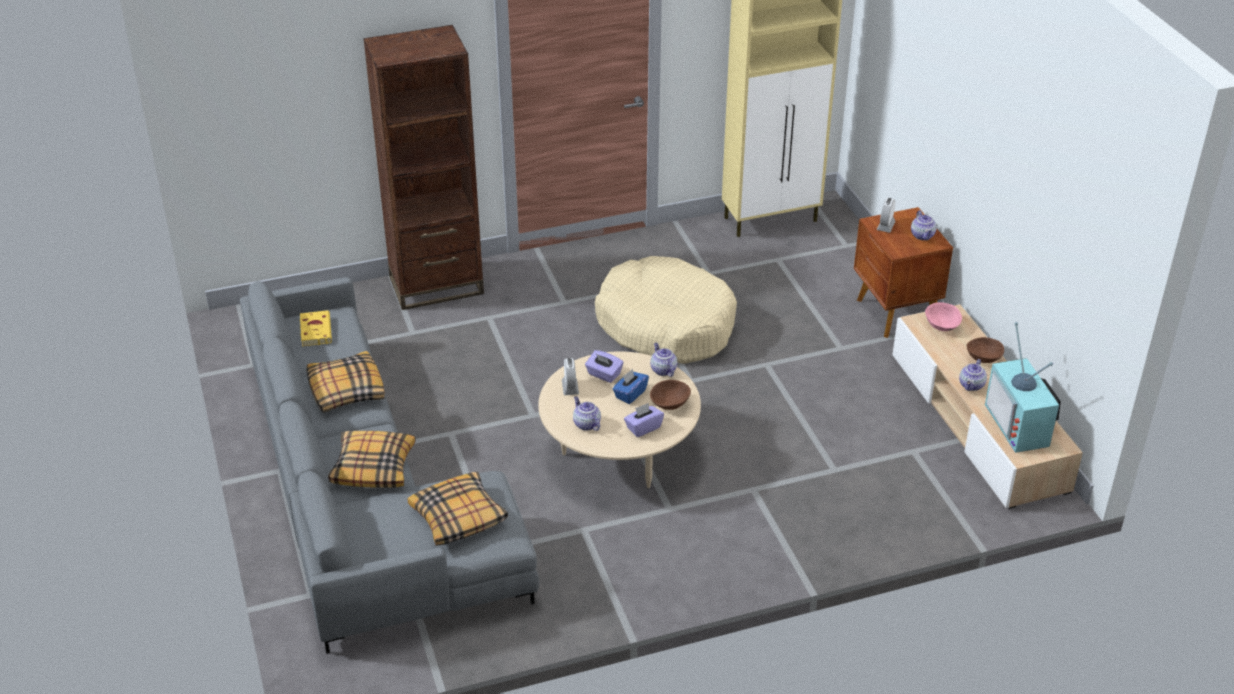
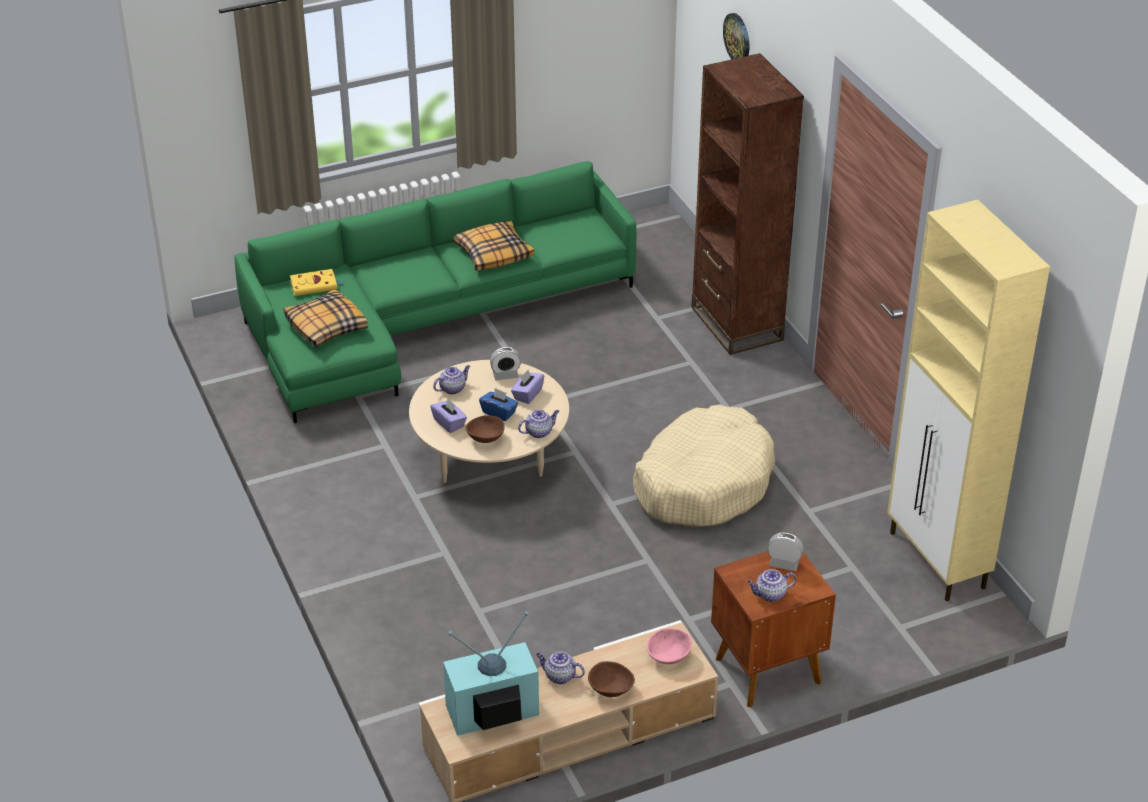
camera: 85 degrees right, 0 degrees up
(311, 54) = (737, 38): none -> wall clock
(315, 330) = (576, 227): yellow book -> yellow book (315, 285)
(365, 494) = (426, 318): grey sofa -> green sofa
(373, 467) = (393, 280): pillow -> none

